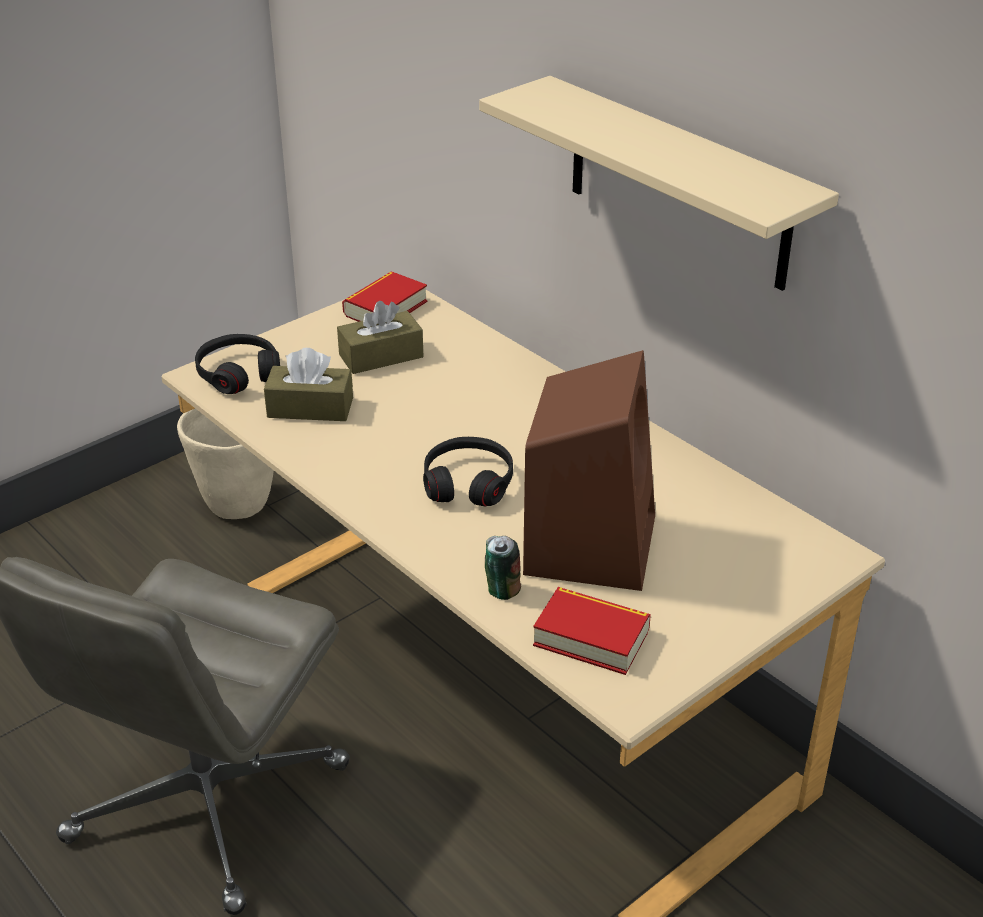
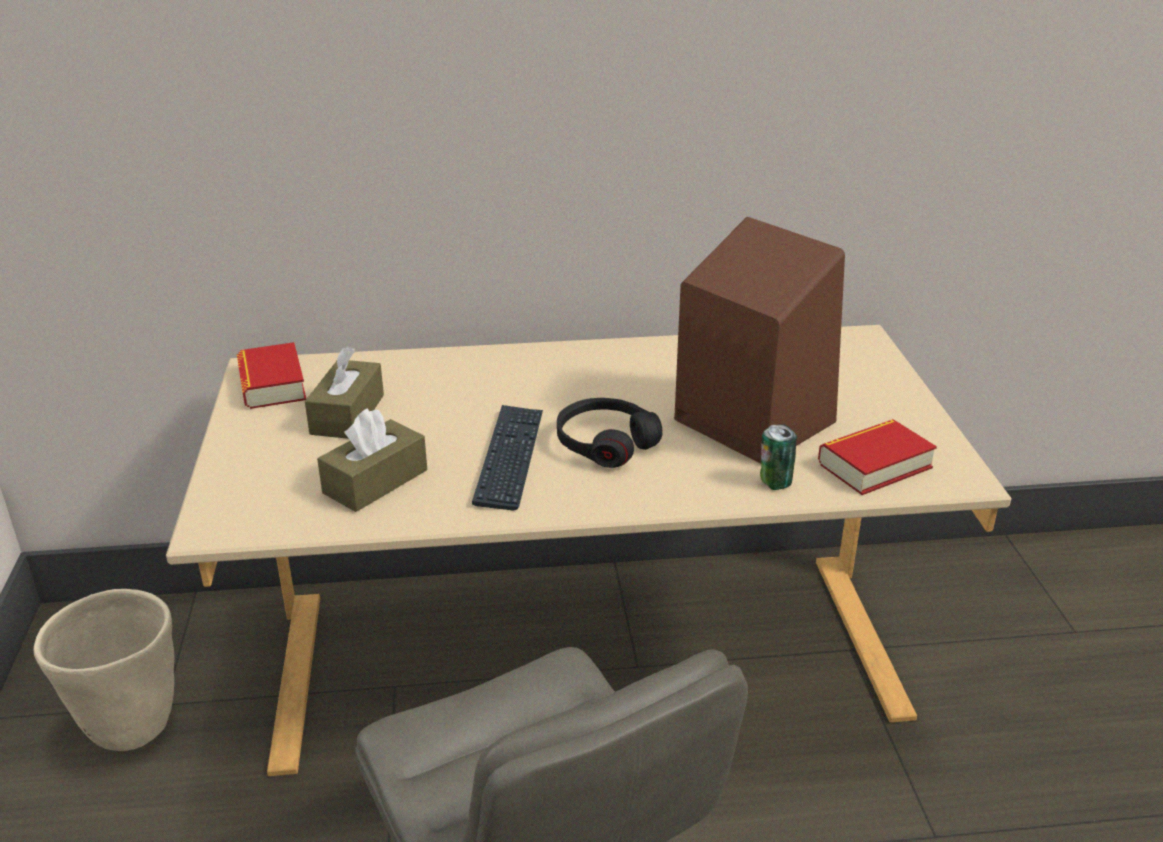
camera: 55 degrees left, 5 degrees down
(238, 373) = (248, 502): black headphones -> none
(399, 448) = (509, 457): none -> keyboard
(678, 184) = (617, 93): beige shelf -> none

